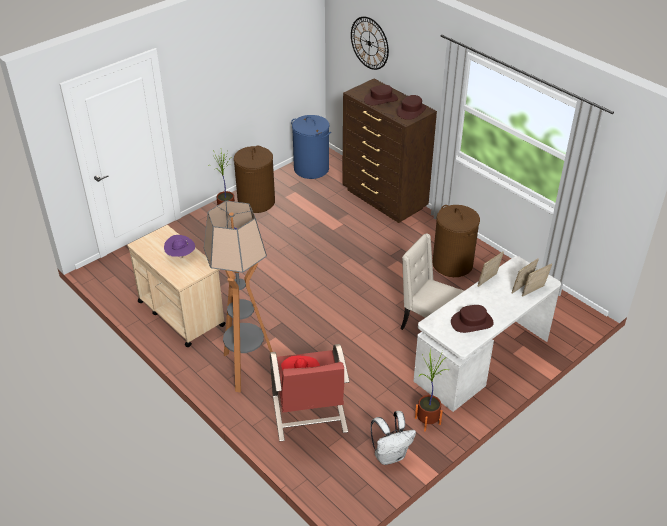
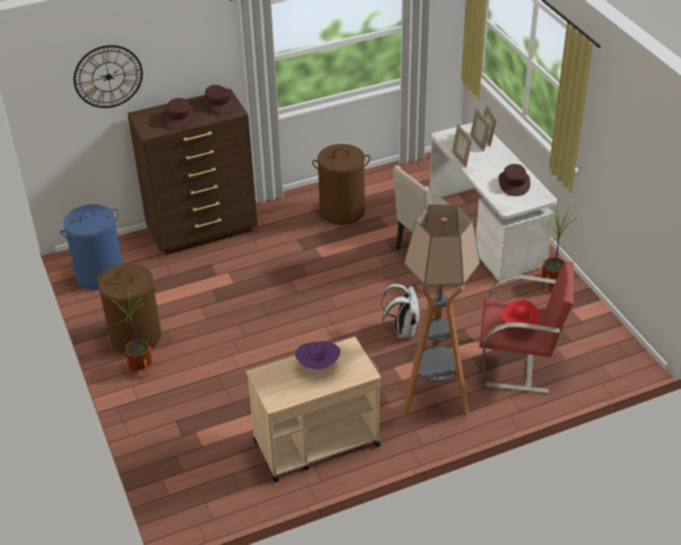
camera: 70 degrees left, 0 degrees up
(390, 455) = (586, 319): white backpack -> white backpack (402, 330)

